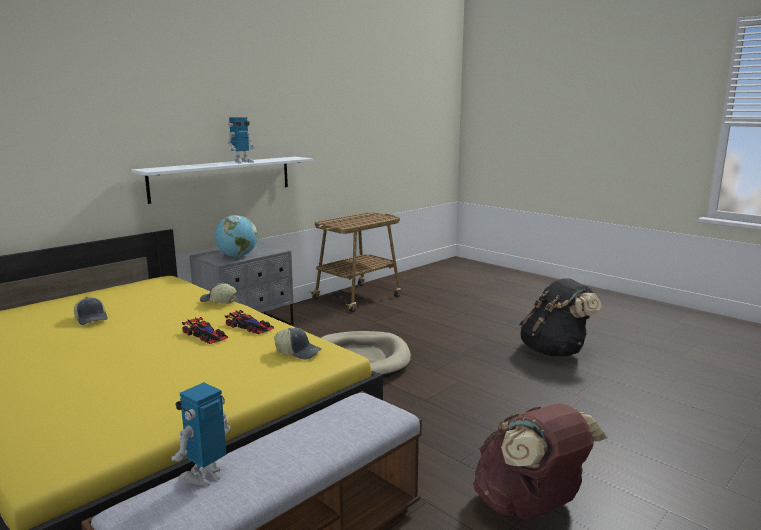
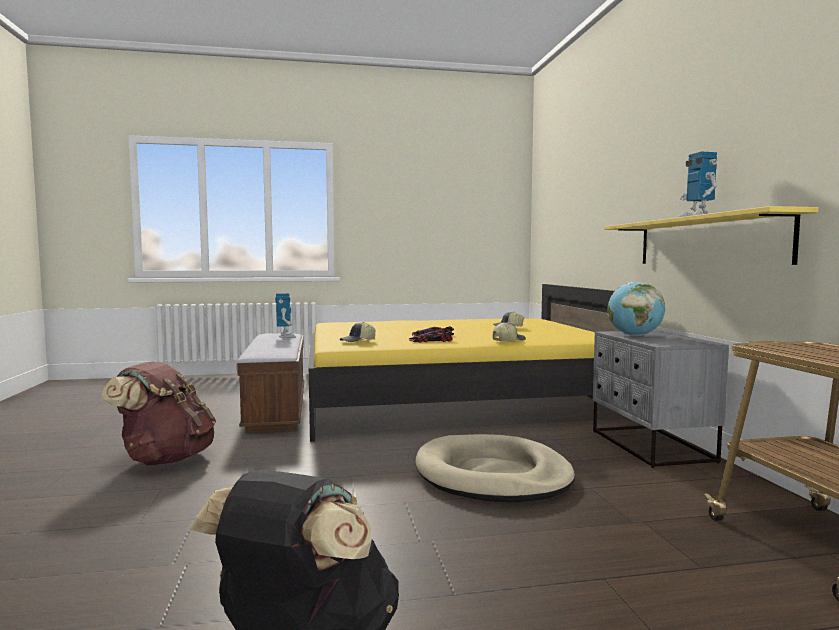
camera: 125 degrees right, 10 degrees down
(222, 178) = (707, 241): white shelf -> yellow shelf

